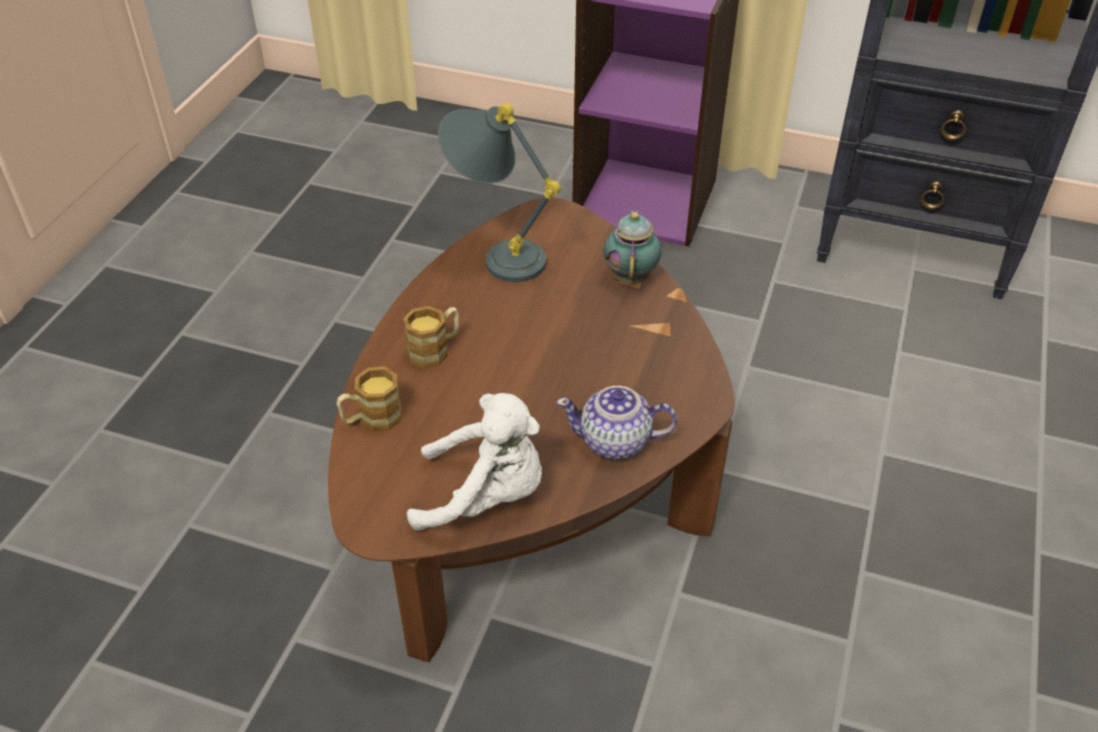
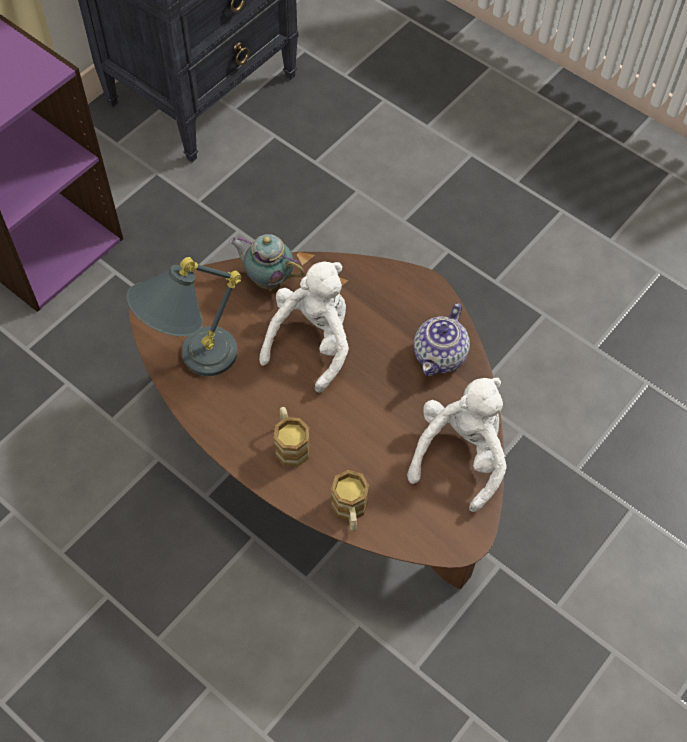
camera: 70 degrees left, 15 degrees up
(571, 330) = (312, 342): none -> white plush toy

